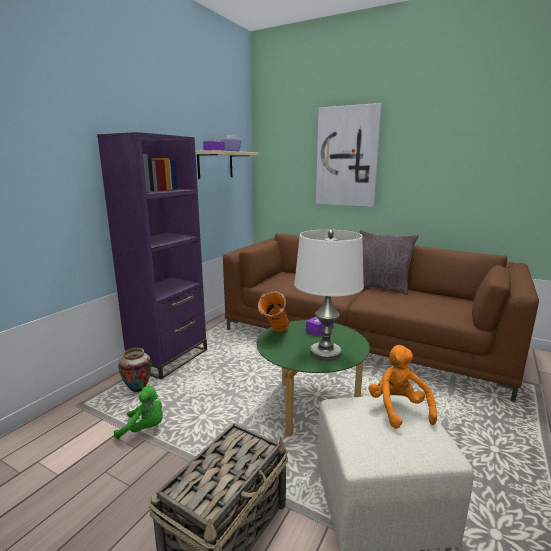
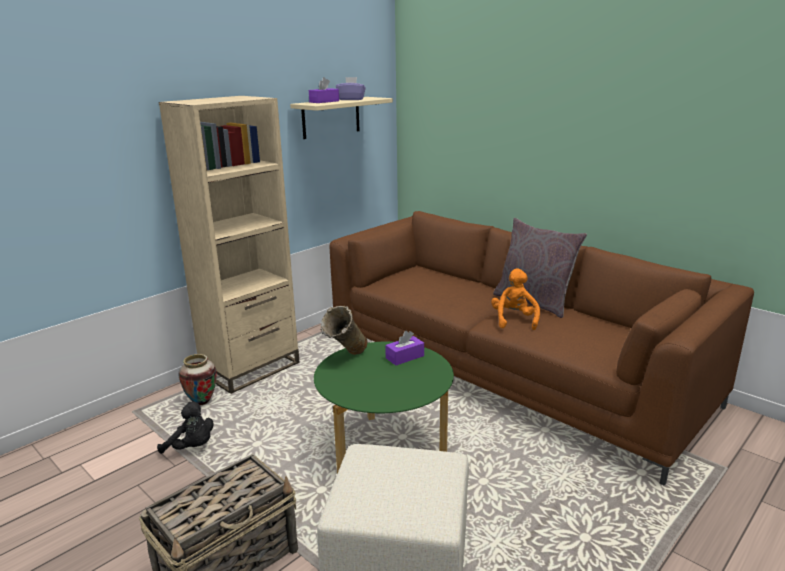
camera: 15 degrees right, 5 degrees up
(145, 429) = (192, 447): green plush toy -> black plush toy
(169, 358) = (250, 369): purple bookcase -> beige bookcase
(275, 335) = (345, 358): orange vase -> beige vase
(325, 353) = (388, 388): white table lamp -> none
(347, 157) = (514, 107): picture -> none
(398, 409) = (423, 466): orange plush toy -> orange plush toy (514, 320)

